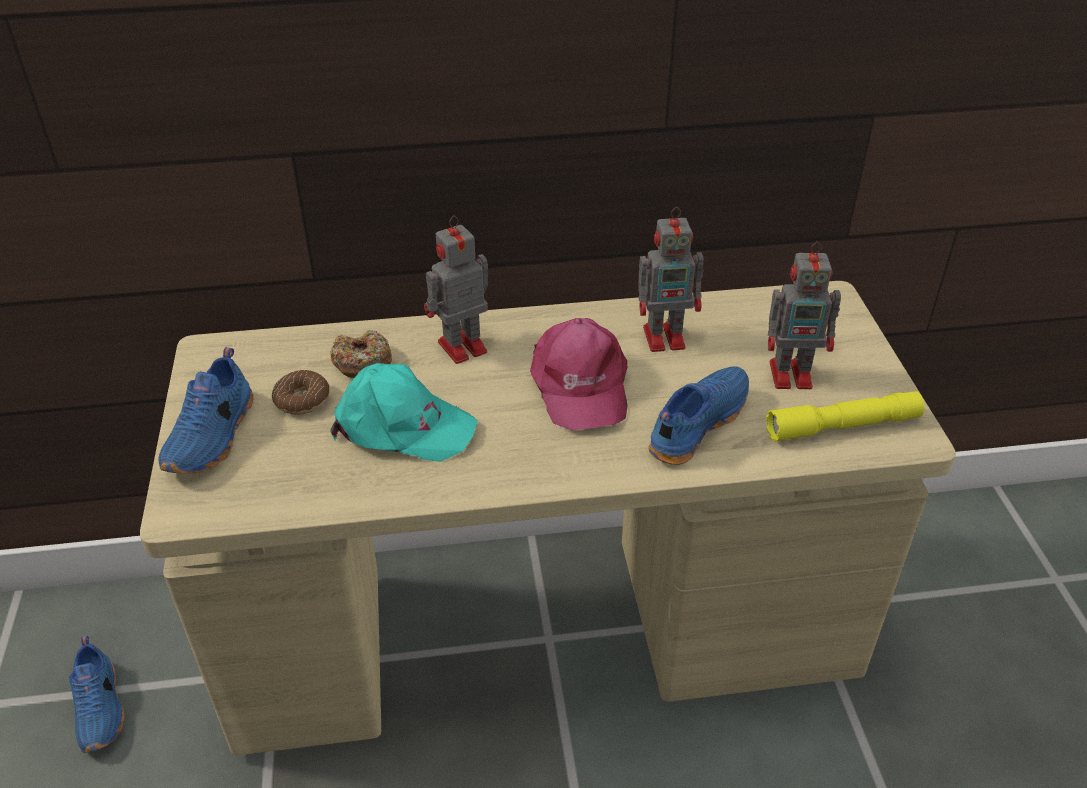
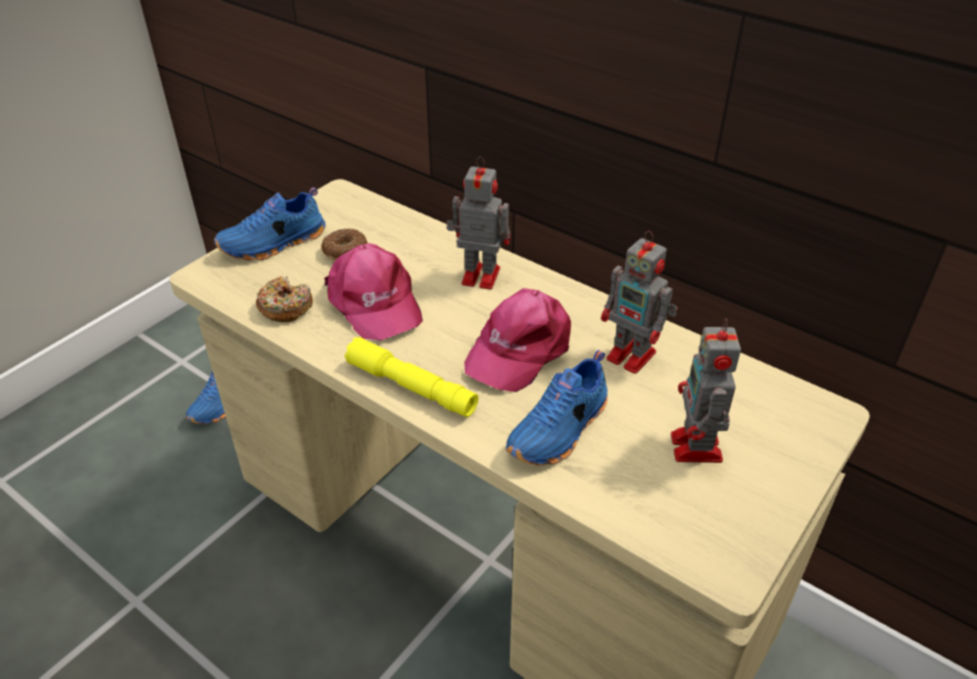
camera: 45 degrees right, 0 degrees up
(362, 362) = (408, 249): donut -> donut (285, 307)
(402, 426) = (374, 302): turquoise cap -> pink cap
(695, 424) = (560, 430): blue shoe -> blue shoe turned 135 degrees clockwise
(793, 374) = (696, 449): toy robot -> toy robot turned 45 degrees clockwise
(842, 426) = (677, 516): yellow flashlight -> yellow flashlight (411, 387)

